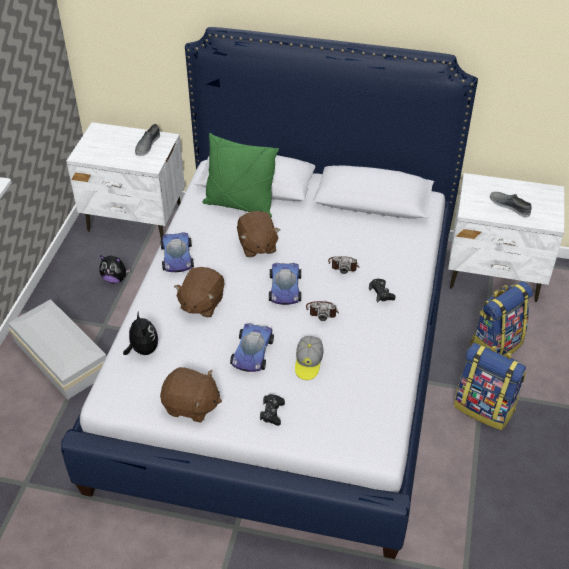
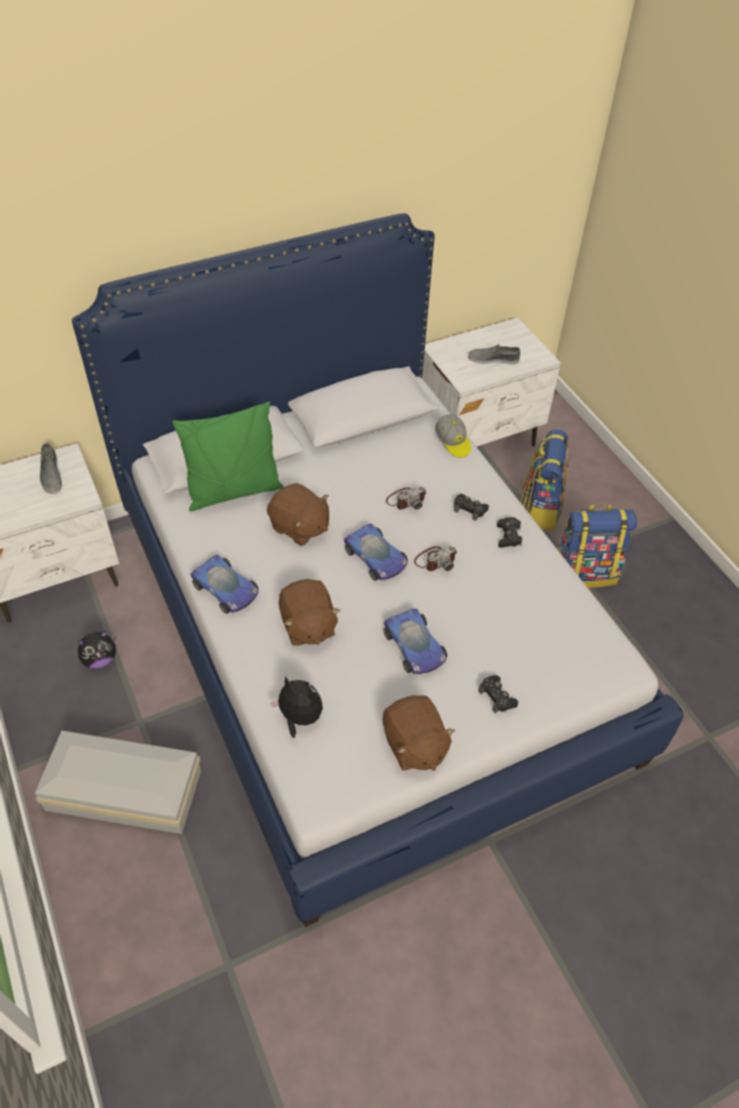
camera: 40 degrees left, 5 degrees up
(191, 406) = (414, 745): brown plush toy -> brown plush toy turned 90 degrees clockwise
(308, 363) = (477, 623): cap -> cap (453, 442)
(390, 324) = (508, 536): none -> black game controller

